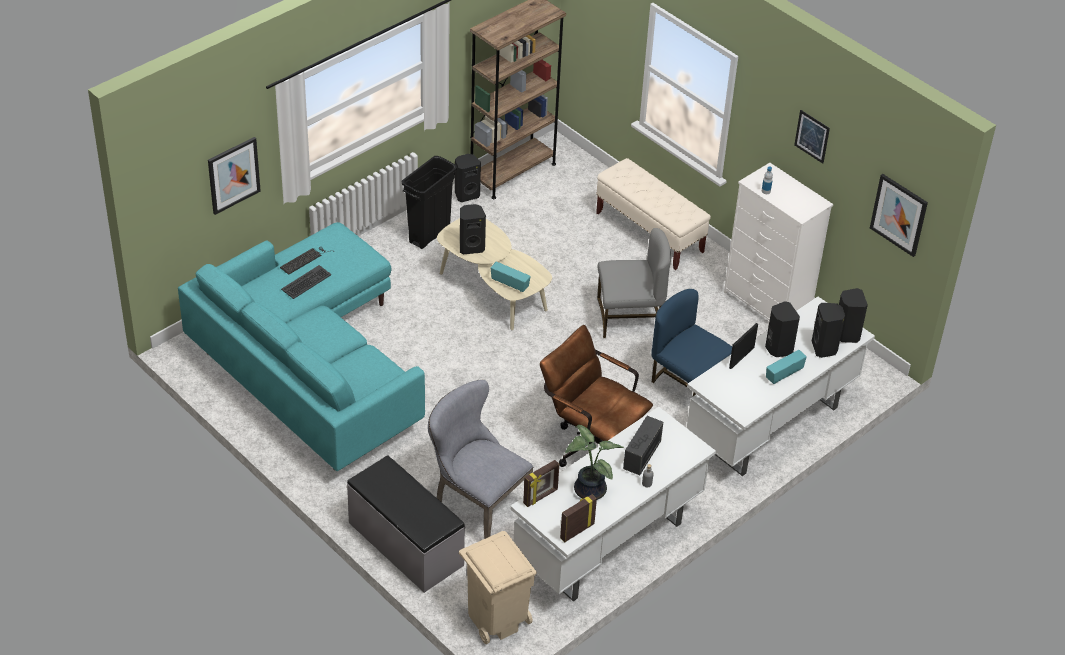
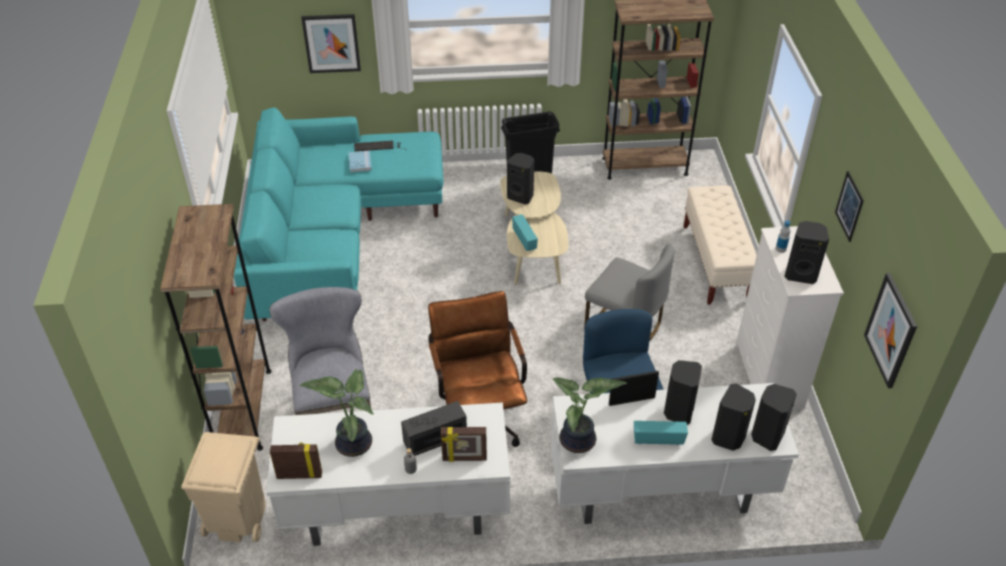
camera: 40 degrees right, 0 degrees up
(306, 282) = (360, 162): keyboard -> blue book
(405, 544) = (244, 410): grey bench -> brown bookcase
(466, 194) = (589, 167): black speaker -> black speaker (800, 274)
(541, 497) = (307, 424): picture frame -> picture frame (464, 458)
(736, 404) = (579, 442): none -> potted plant

